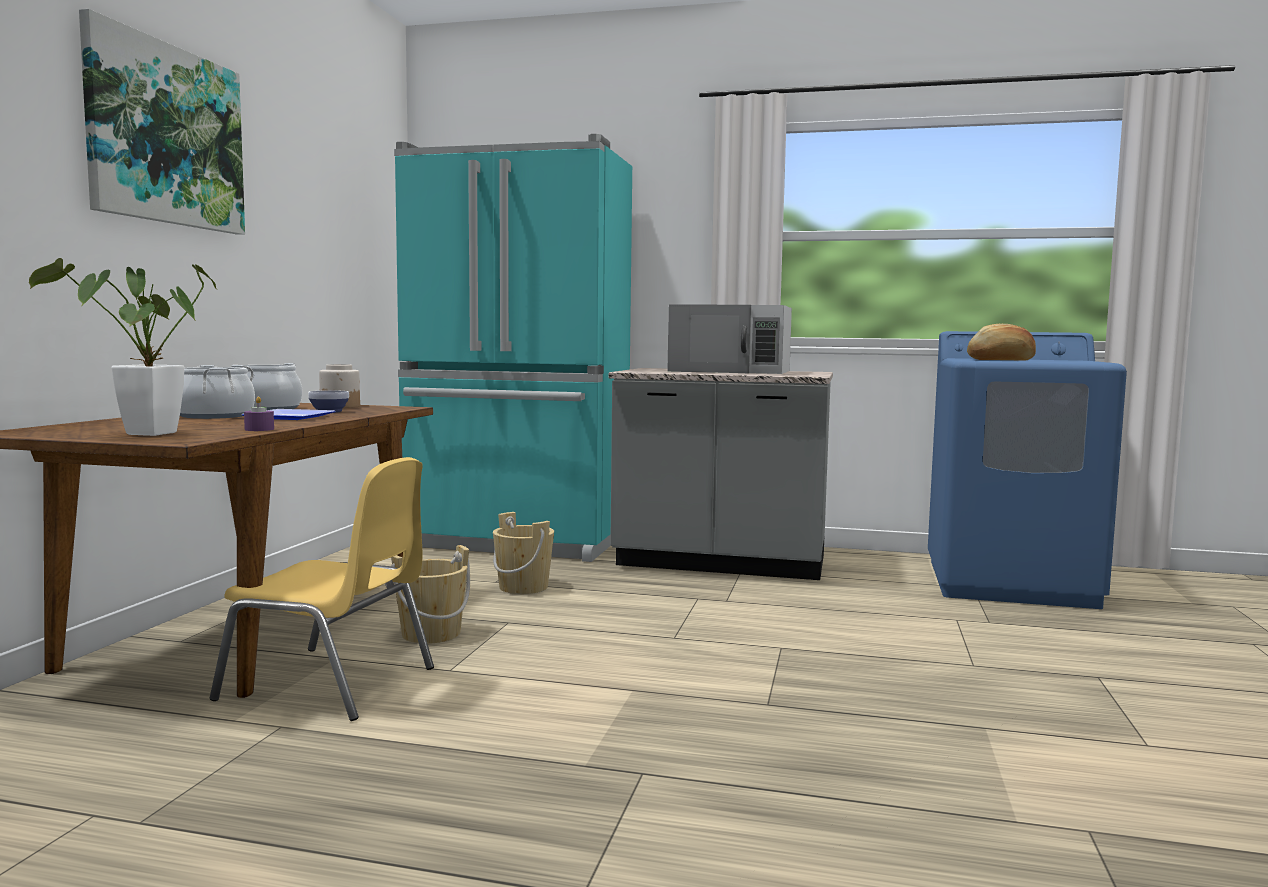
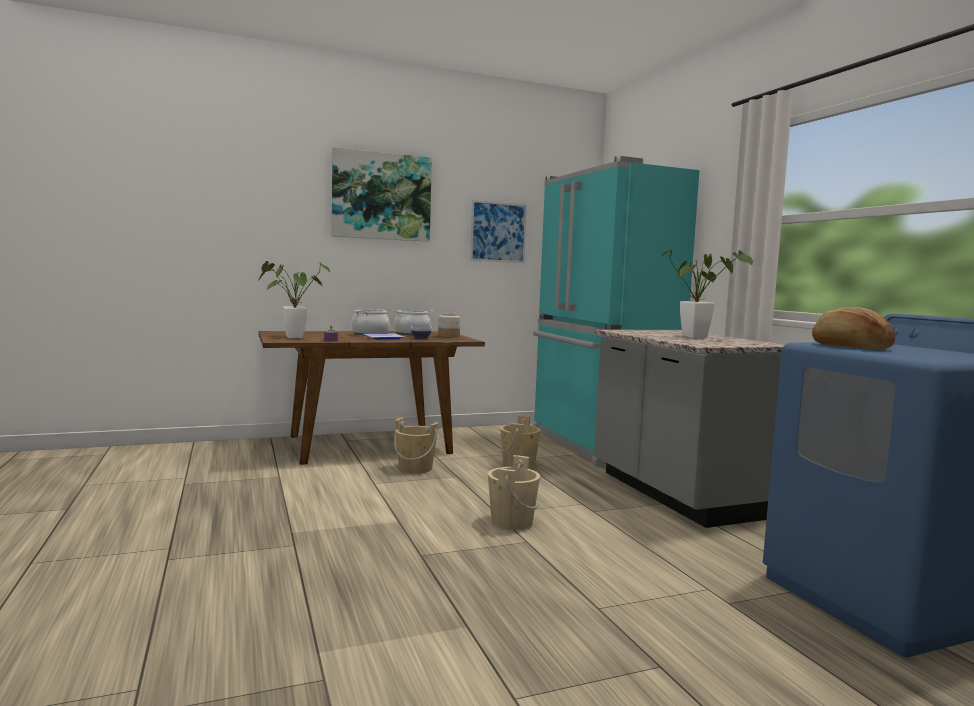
camera: 55 degrees right, 0 degrees up
(317, 225) = (498, 232): none -> picture
(331, 684) = (330, 471): yellow chair -> none
(713, 638) = (511, 522): none -> beige bucket
(731, 371) = (699, 337): white microwave -> potted plant

